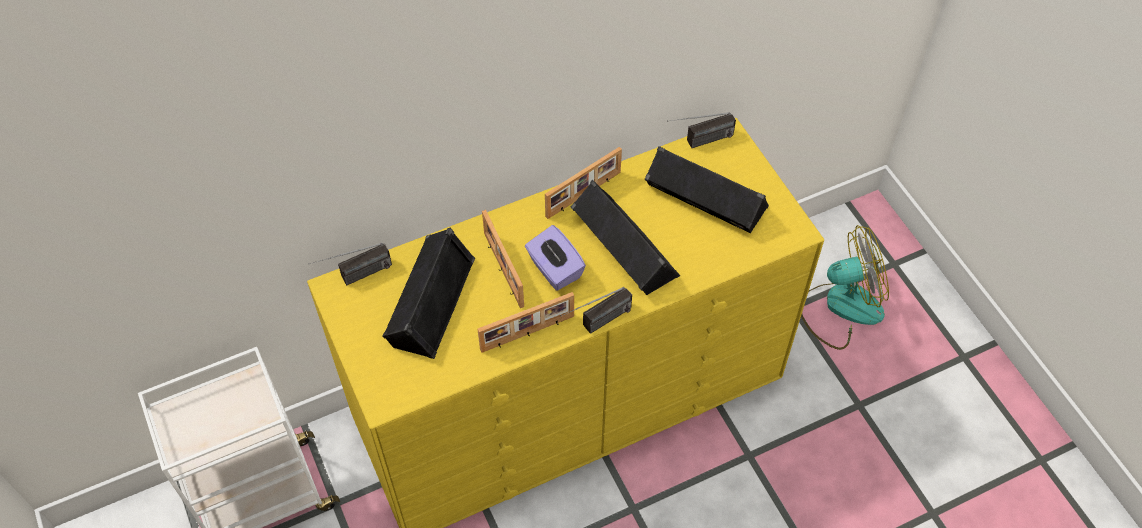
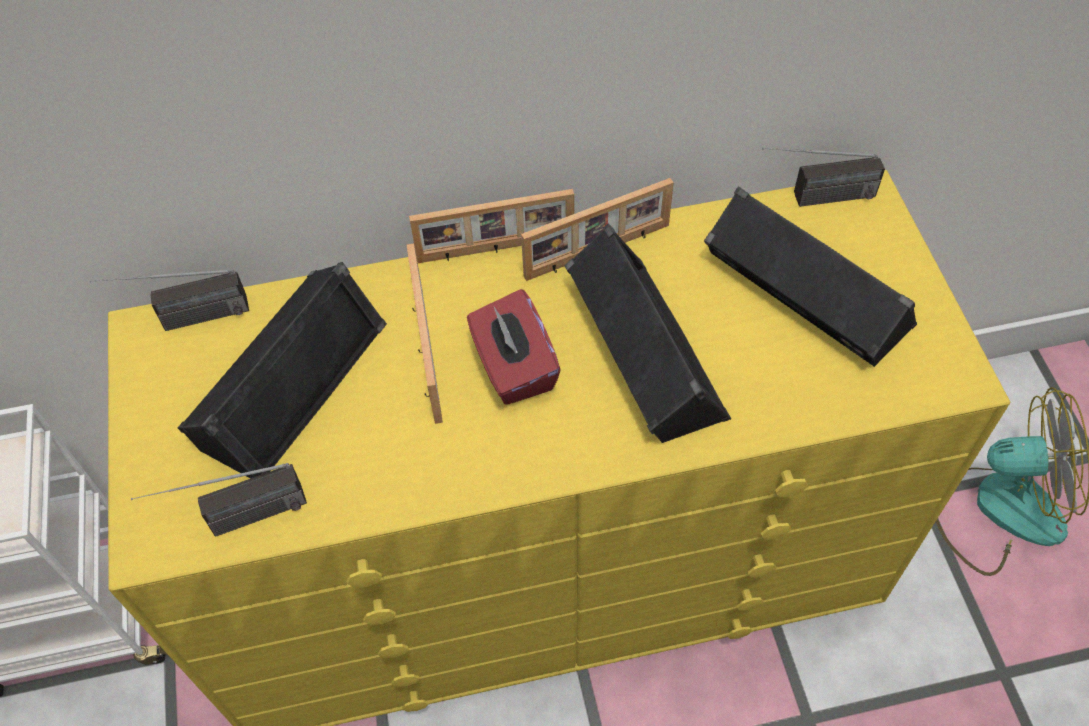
camera: 15 degrees right, 0 degrees up
(528, 334) = (434, 472): picture frame -> picture frame (496, 249)
(554, 269) = (513, 367): purple tissue box -> red tissue box
(596, 324) = (559, 479): radio -> radio (234, 522)

